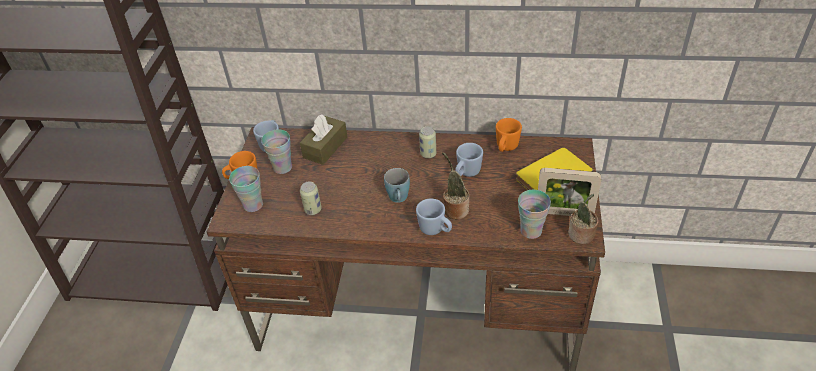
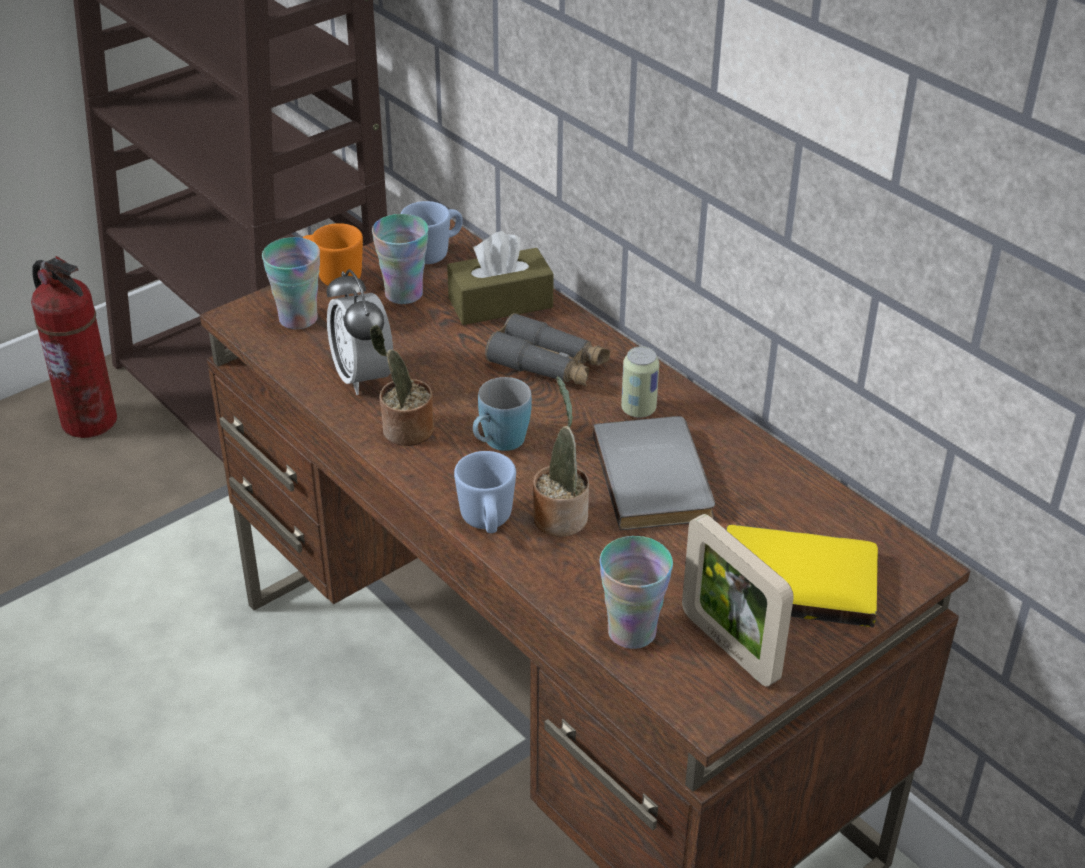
camera: 40 degrees right, 5 degrees down
(84, 331) = (90, 421): none -> fire extinguisher
(313, 210) = (362, 377): can -> alarm clock
(375, 159) = (548, 365): none -> grey binoculars
(466, 173) = (657, 477): blue mug -> grey book
(506, 148) = (781, 483): orange mug -> none
(581, 236) = (705, 701): potted plant -> potted plant (404, 431)

